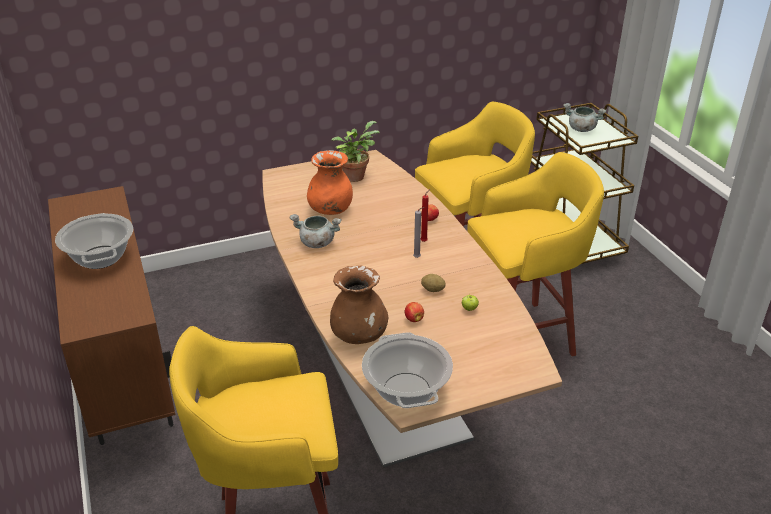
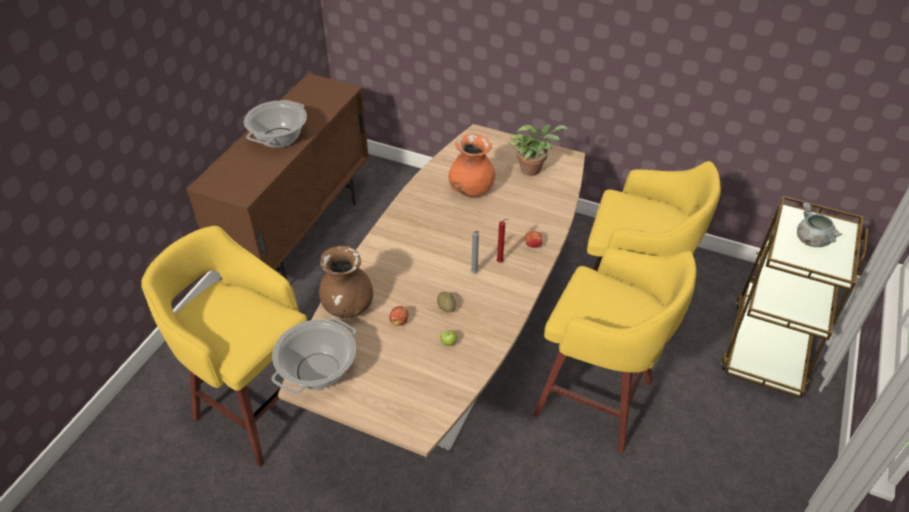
camera: 45 degrees right, 10 degrees up
(316, 243) = (423, 211): grey cooking pot -> none

